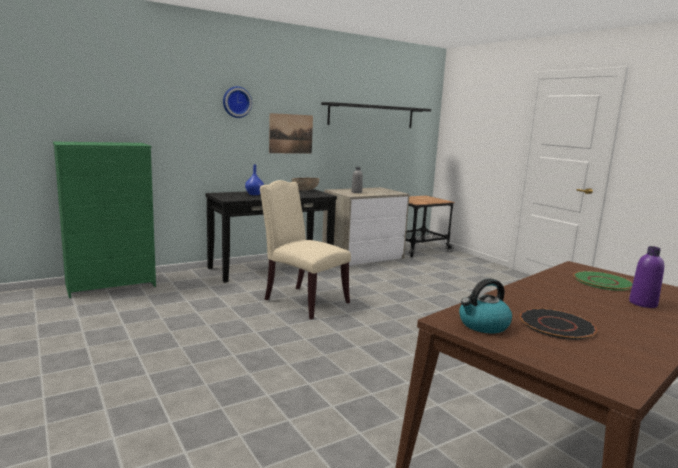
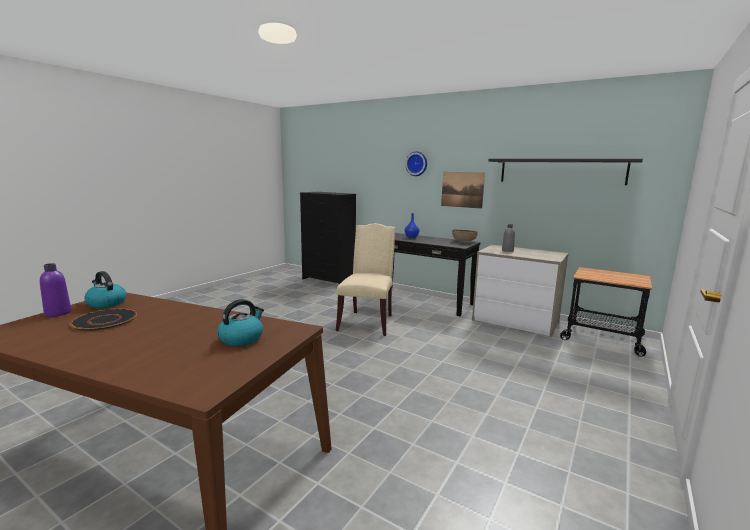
camera: 65 degrees right, 0 degrees up
(112, 285) = (329, 280): green dresser -> black dresser
(602, 282) = (242, 338): green plate -> kettle
(643, 303) = (168, 352): purple bottle -> purple bottle (58, 313)

